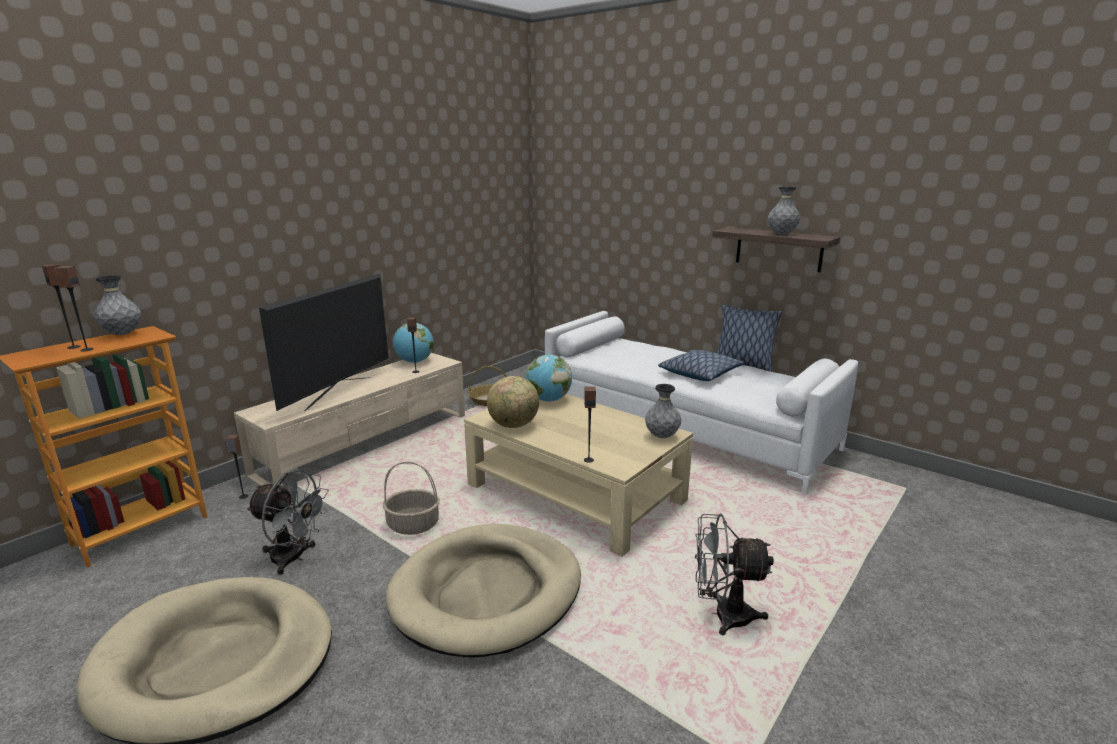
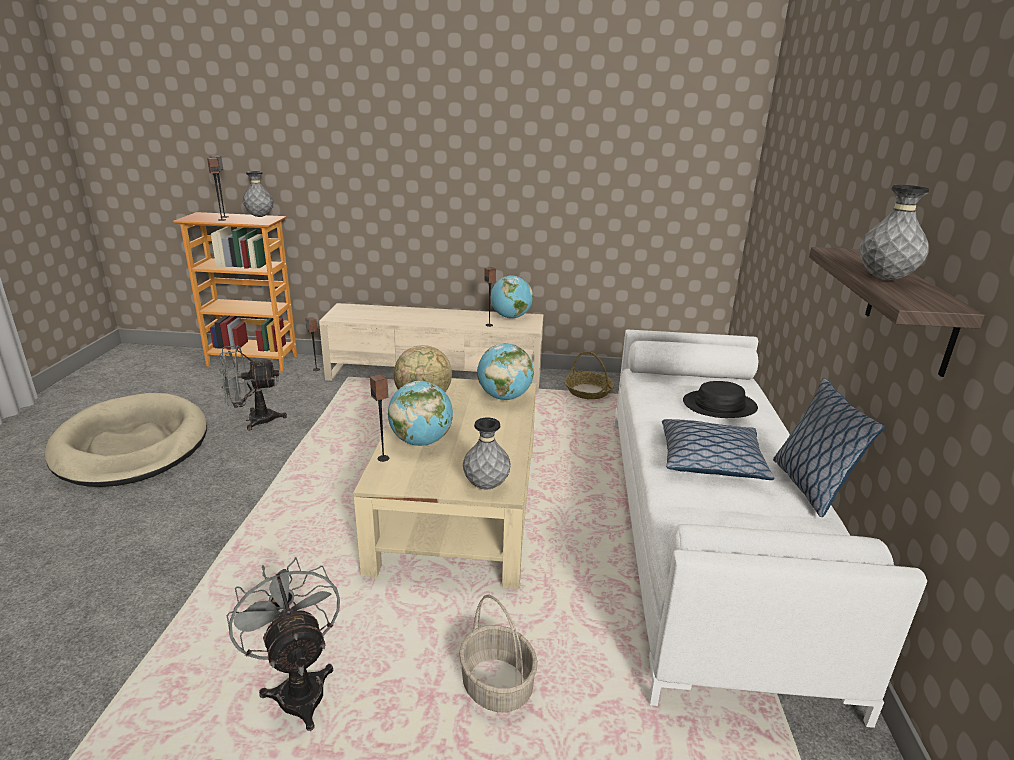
camera: 55 degrees right, 5 degrees up
(294, 558) = (254, 420): grey fan -> grey fan turned 90 degrees clockwise
(339, 393) = (408, 317): television -> none
(412, 525) = (330, 445): basket -> basket (496, 685)
(487, 593) = (257, 518): beige dog bed -> none
(579, 441) = (421, 441): none -> globe
(644, 352) = (719, 405): none -> black hat

